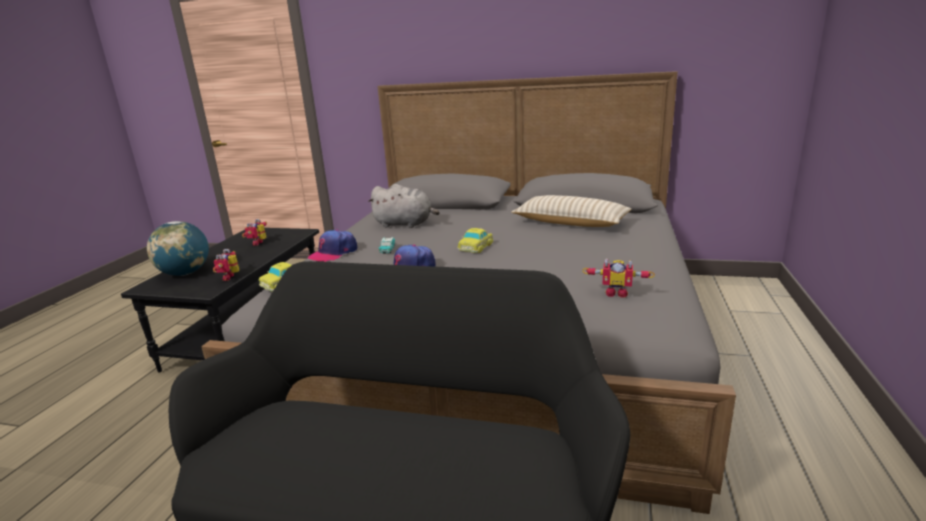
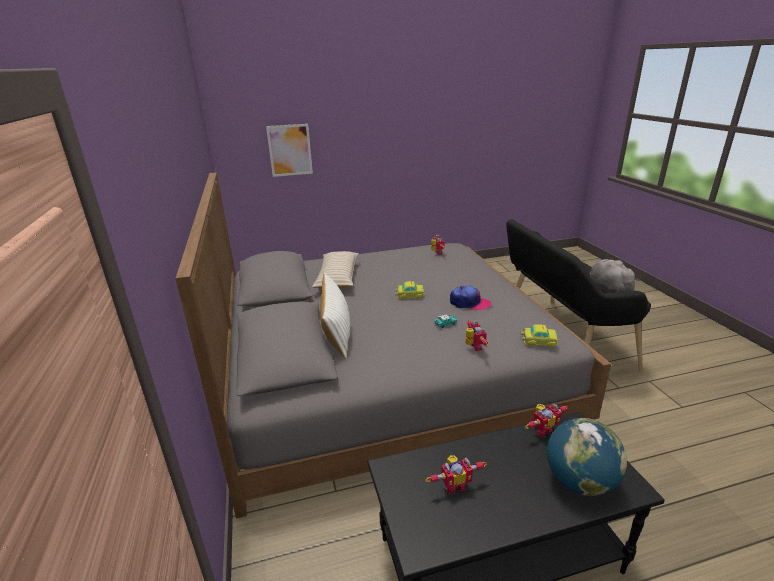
camera: 120 degrees left, 5 degrees up
(333, 253) = (473, 347): cap -> toy robot
(405, 224) = (381, 340): grey plush toy -> grey plush toy (608, 290)
(445, 213) = (336, 331): none -> white pillow
(866, 70) = (290, 150): none -> picture

